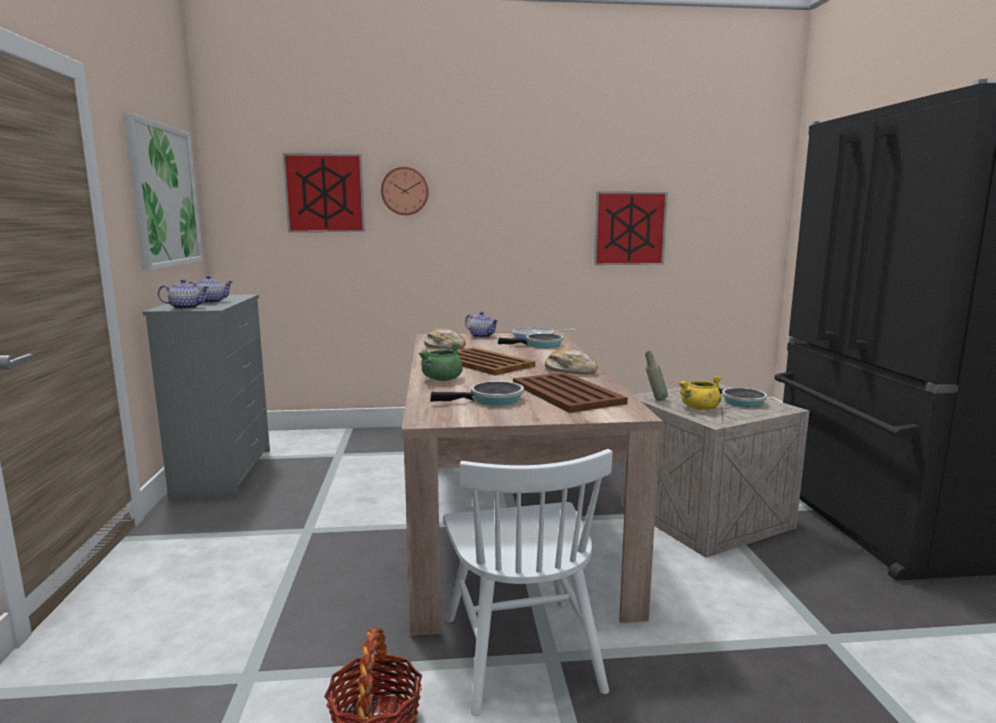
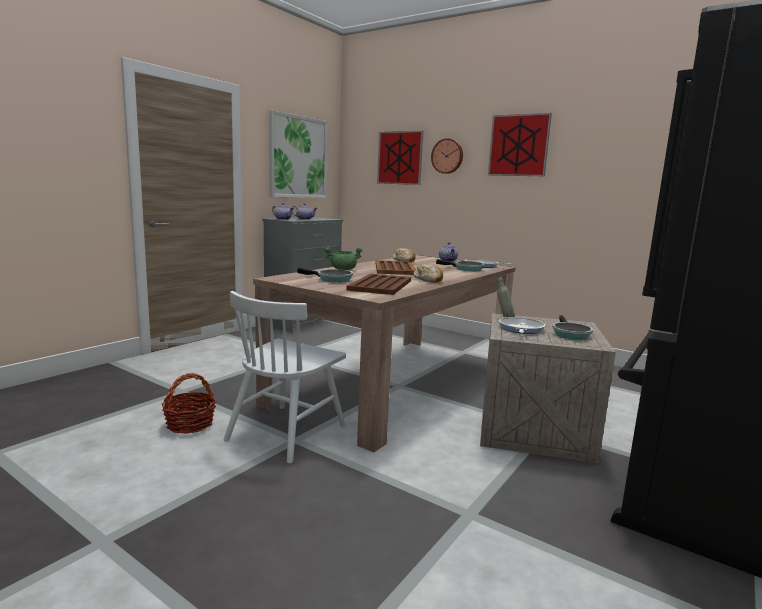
camera: 40 degrees right, 0 degrees up
(629, 228) = (625, 189): picture -> picture (518, 145)
(700, 408) = (520, 329): yellow cooking pot -> frying pan

